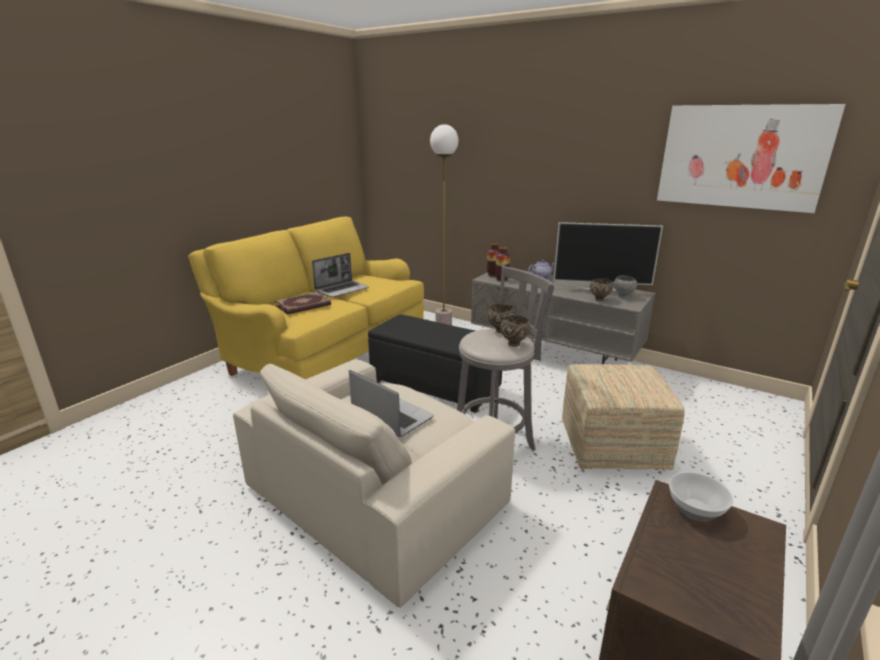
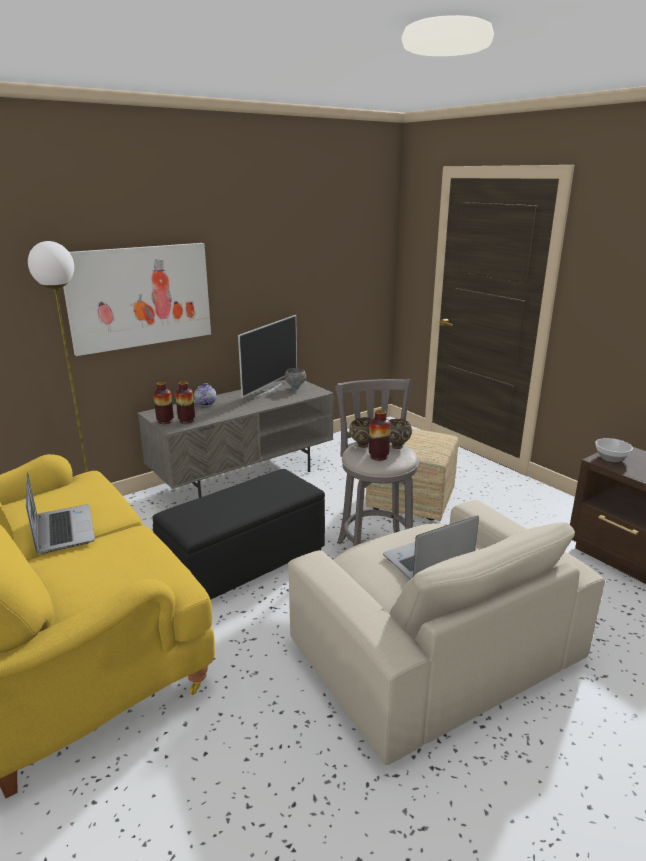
camera: 70 degrees left, 0 degrees up
(303, 305) = (105, 569): book -> none
(483, 339) = (378, 457): none -> vase
(599, 300) = (293, 397): brown bowl -> none
(741, 157) = (331, 245): picture -> picture (140, 296)

